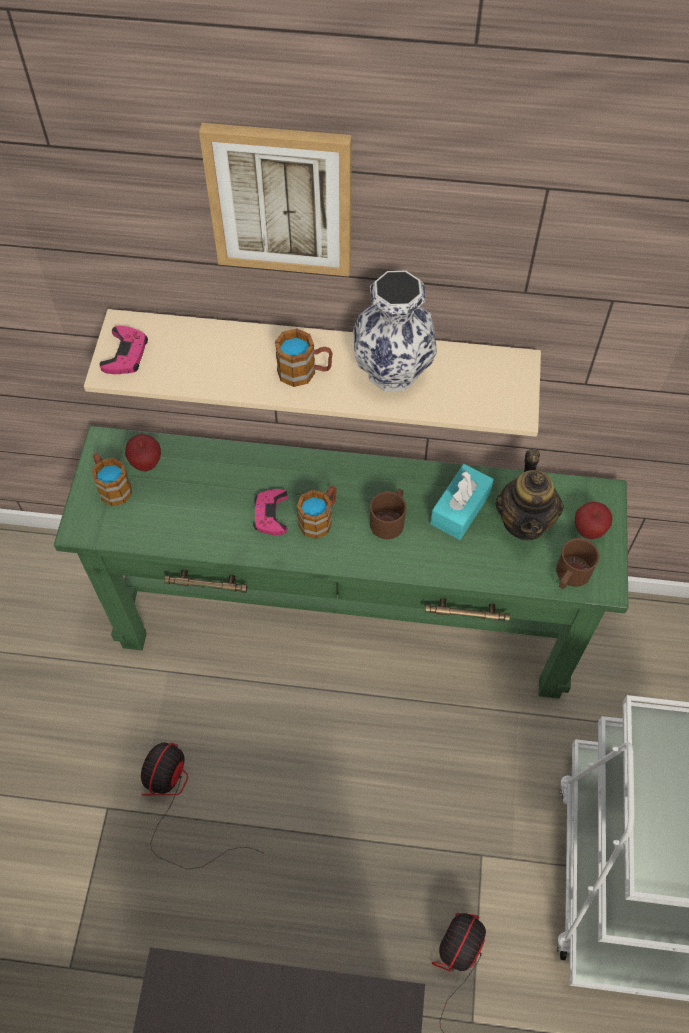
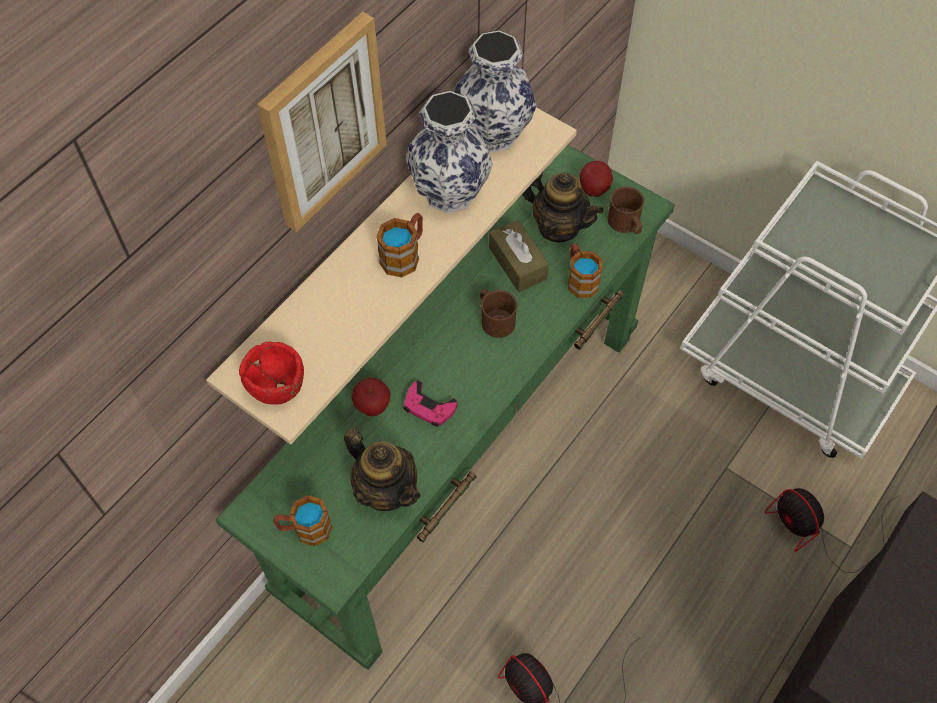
camera: 60 degrees left, 0 degrees up
(125, 354) = (277, 387): pink game controller -> red bowl
(146, 464) = (300, 486): apple -> apple (373, 407)
(177, 523) = (386, 489): none -> teapot
(320, 518) = (459, 370): mug -> mug (580, 279)
(460, 508) = (517, 263): turquoise tissue box -> brown tissue box
(483, 370) = (492, 132): none -> vase

